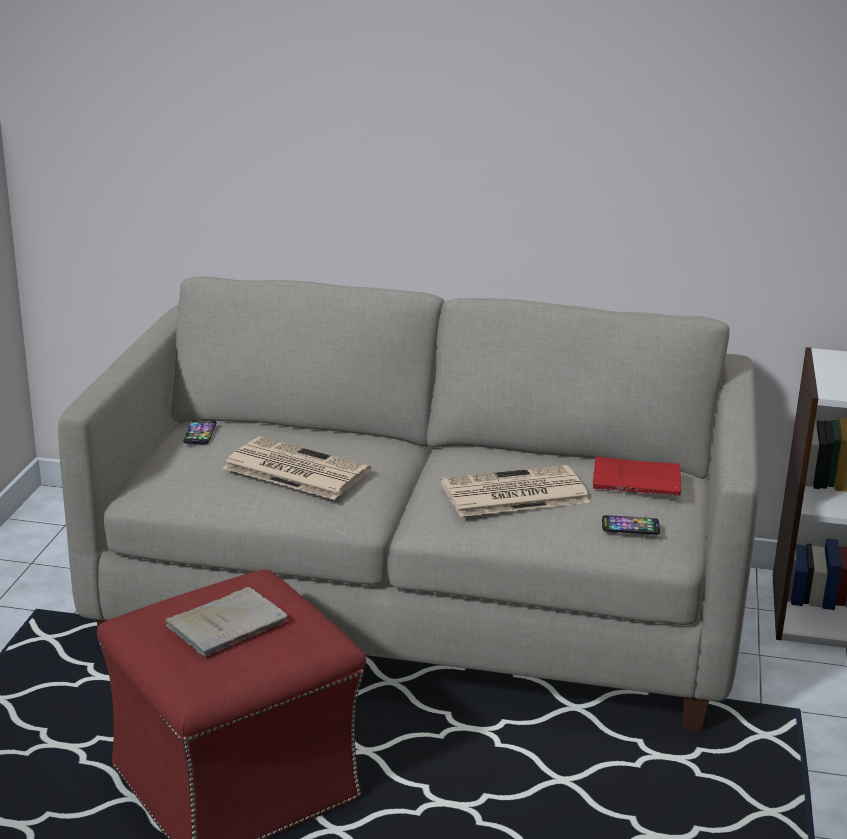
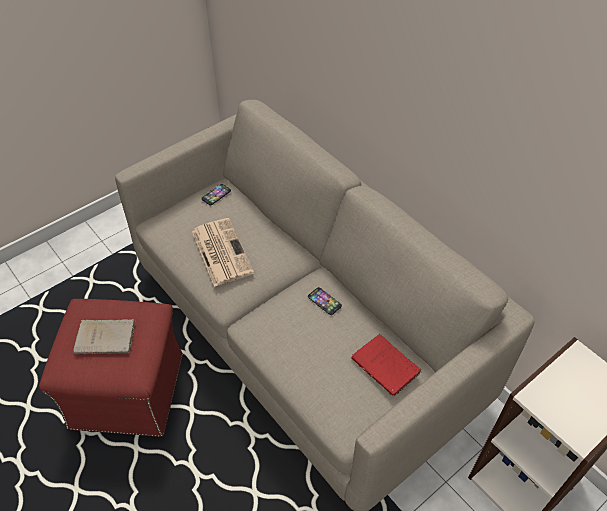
camera: 40 degrees right, 25 degrees up
(512, 493) = (306, 334): newspaper -> none
(630, 526) = (338, 402): phone -> phone (324, 301)

